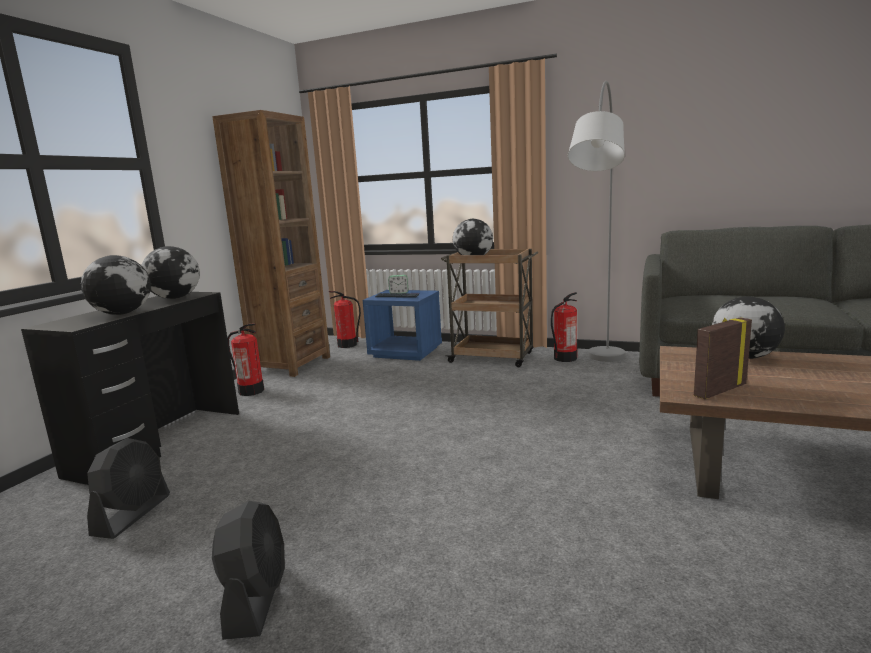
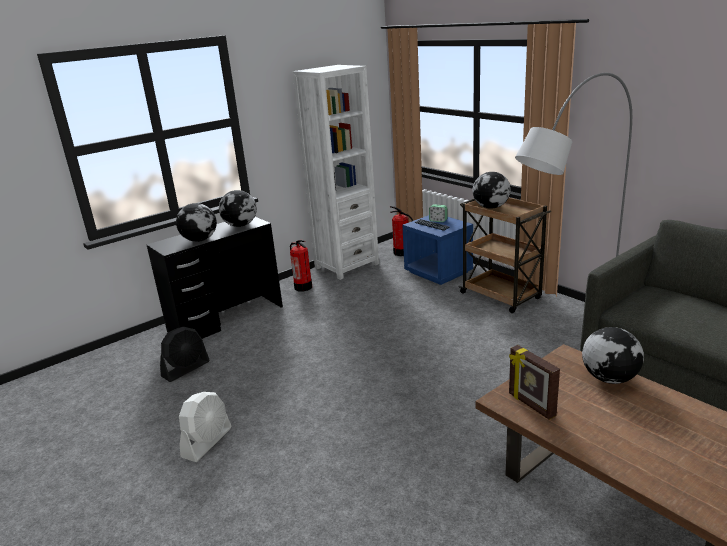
camera: 30 degrees right, 10 degrees up
(256, 599) = (207, 442): black fan -> white fan
(291, 364) = (346, 266): brown bookcase -> white bookcase
(564, 358) = (562, 313): fire extinguisher -> none
(719, 390) = (531, 405): picture frame -> picture frame turned 120 degrees counterclockwise

